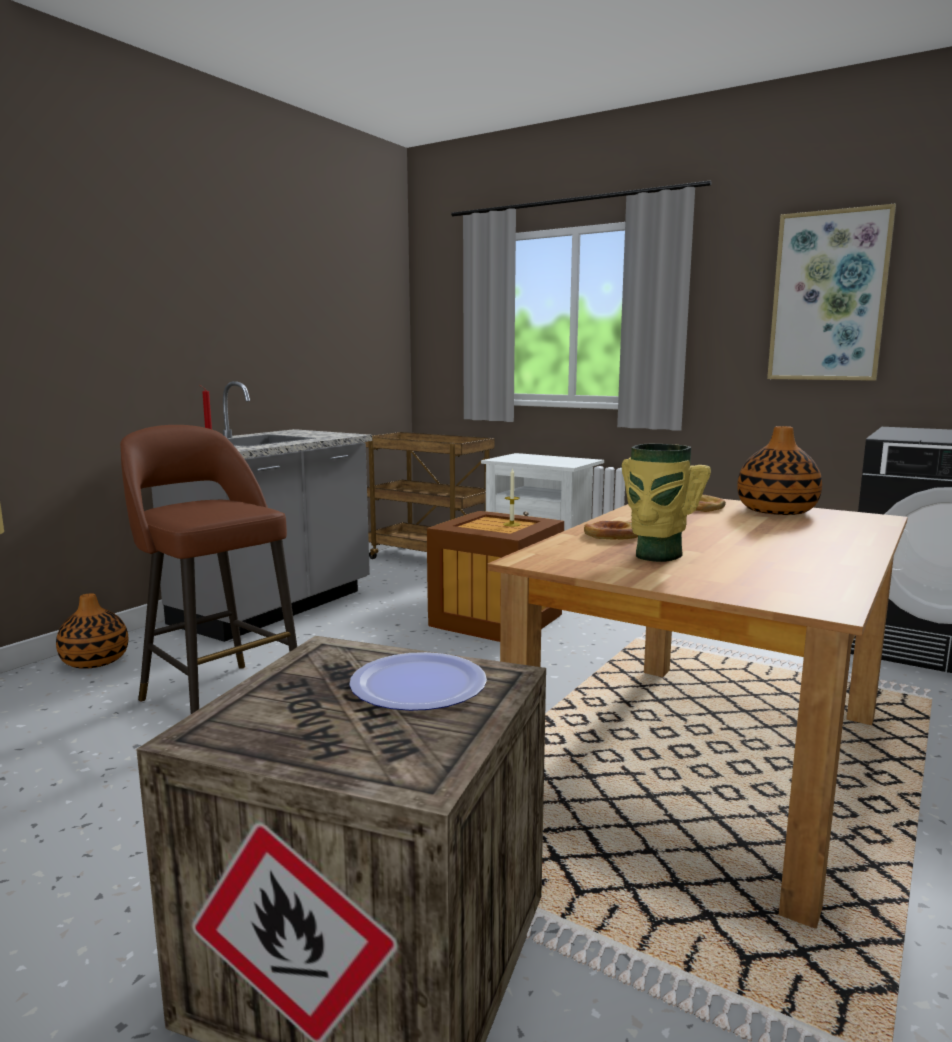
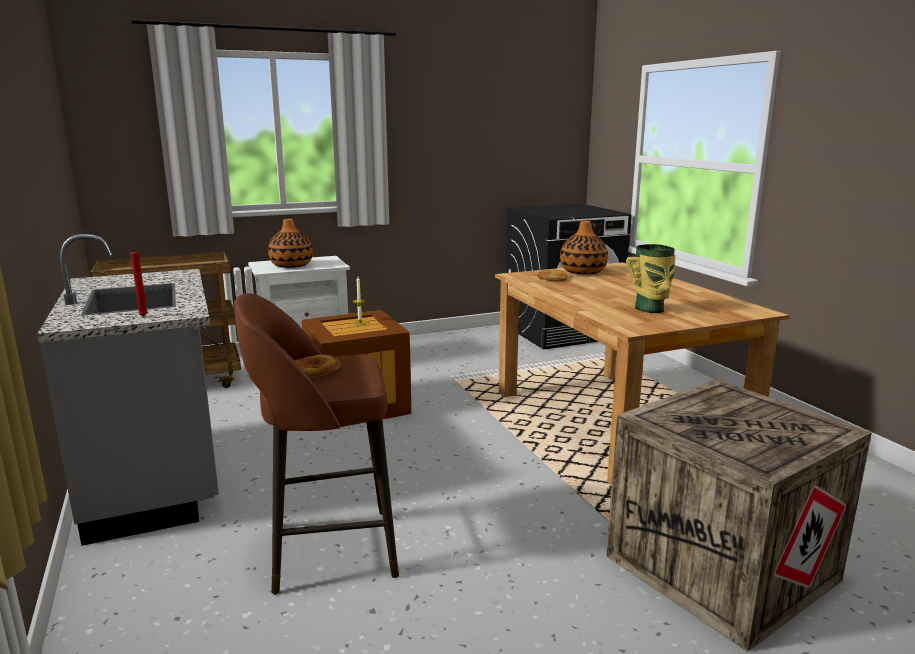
camera: 55 degrees left, 5 degrees up
(95, 661) = (118, 608): vase -> vase (291, 265)
(418, 684) = (723, 407): plate -> none
(612, 535) = (596, 305): bread -> bread (315, 370)
(828, 296) = (469, 123): picture -> none

